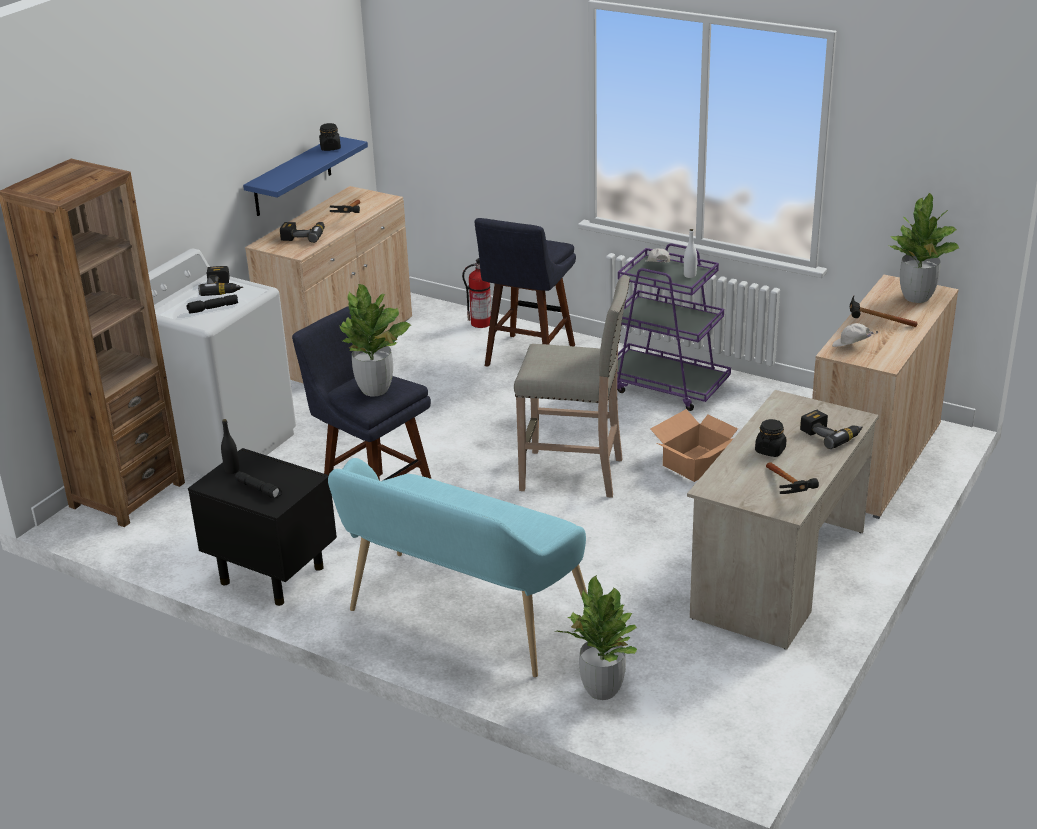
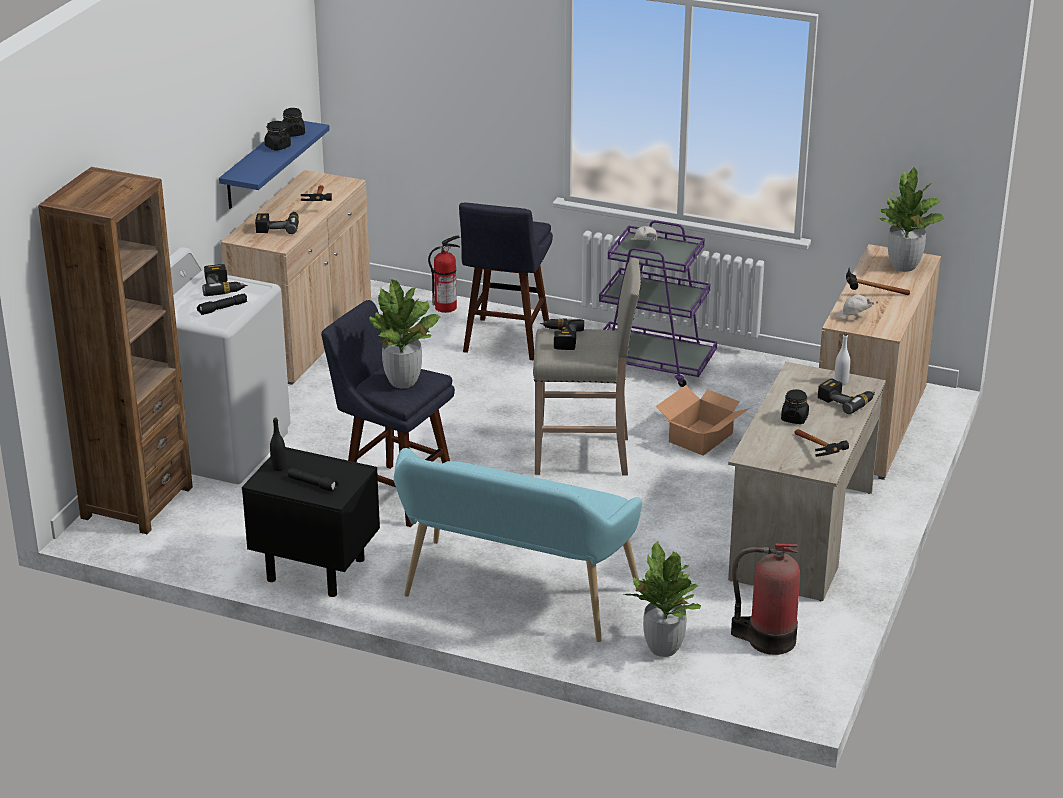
camera: 10 degrees left, 0 degrees up
(310, 159) = (277, 146): none -> black jar
(548, 354) = (560, 338): none -> power drill
(689, 275) = (678, 252): white bottle -> white bottle (841, 382)
(717, 689) = (767, 639): none -> fire extinguisher

